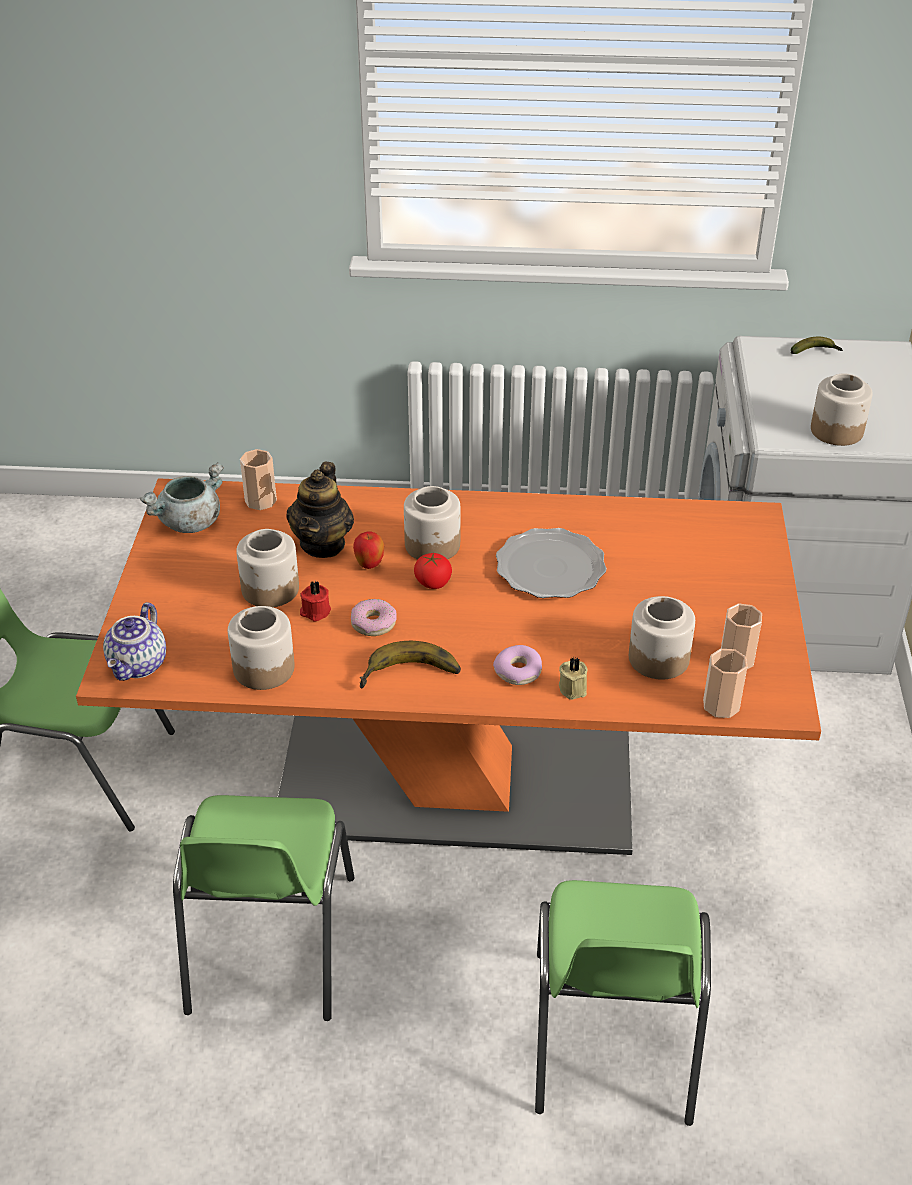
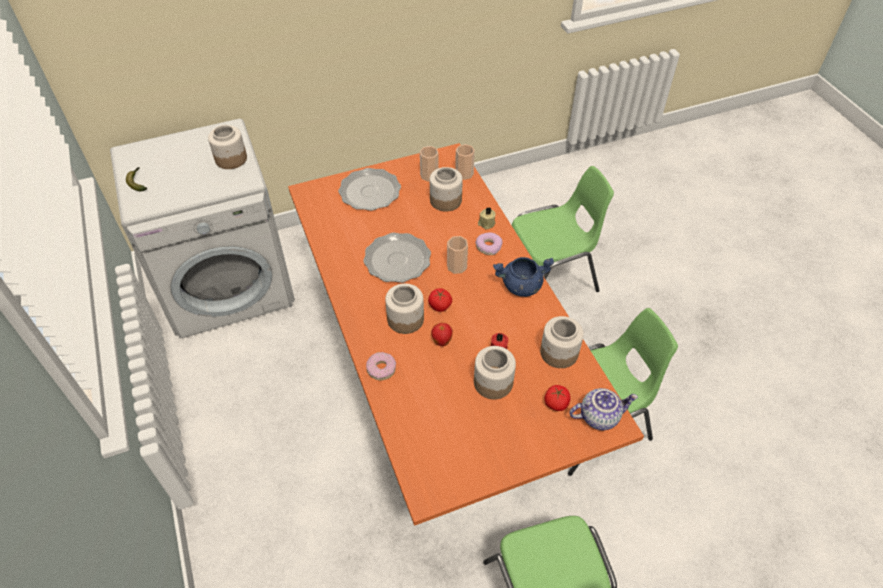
camera: 115 degrees left, 10 degrees up
(190, 523) = (455, 466): grey cooking pot -> none
(192, 633) = (556, 403): none -> tomato
(260, 501) = (408, 434): cup -> cup (457, 266)
(323, 544) = (434, 375): teapot -> none
(373, 623) = (490, 319): donut -> donut (381, 369)
(411, 677) = (521, 286): banana -> blue cooking pot
(724, 580) = (370, 192): none -> plate

